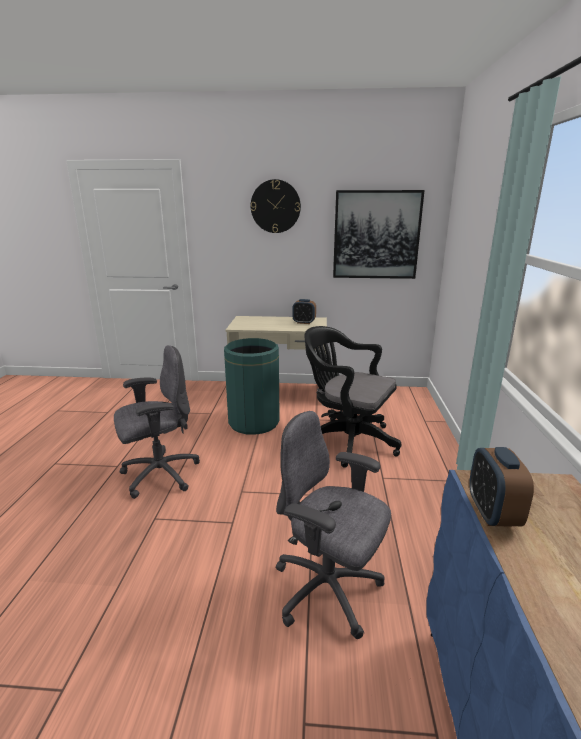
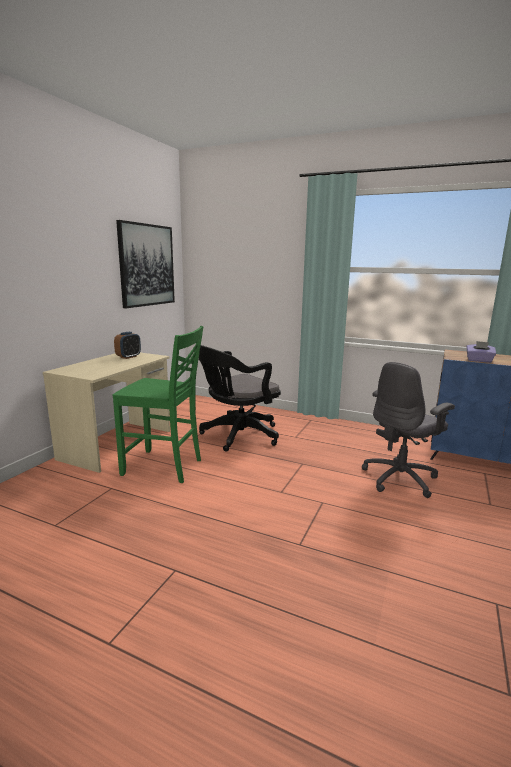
camera: 70 degrees left, 5 degrees down
(159, 475) = (221, 536): grey office chair -> none
(253, 422) = (164, 467): green trash can -> green chair
(275, 206) = (67, 231): wall clock -> none
(492, 513) = (479, 360): alarm clock -> purple tissue box

